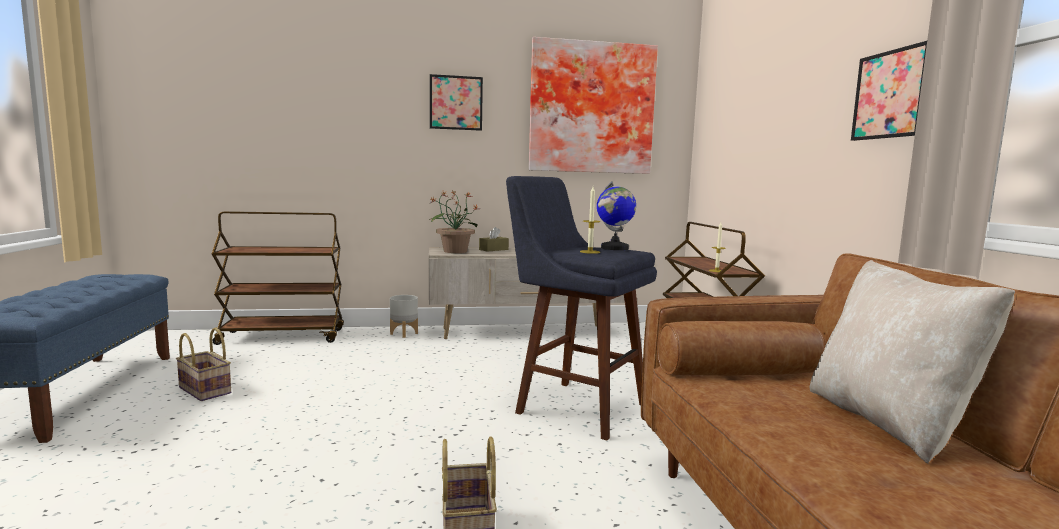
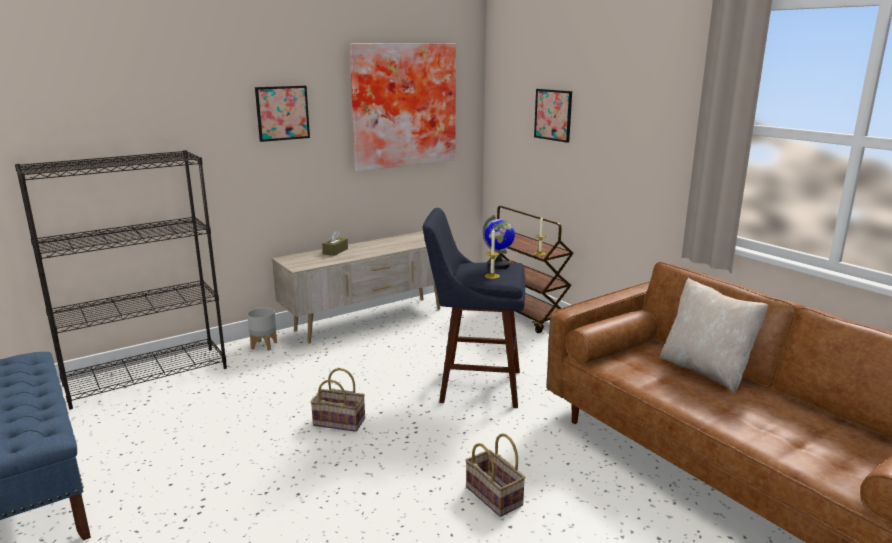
camera: 25 degrees left, 10 degrees up
(206, 390) = (160, 451): basket -> basket (340, 422)
(283, 336) = (147, 376): brown cart -> black bookcase
(454, 251) = (306, 261): potted plant -> none
(890, 94) = (668, 139): picture -> picture (553, 115)

